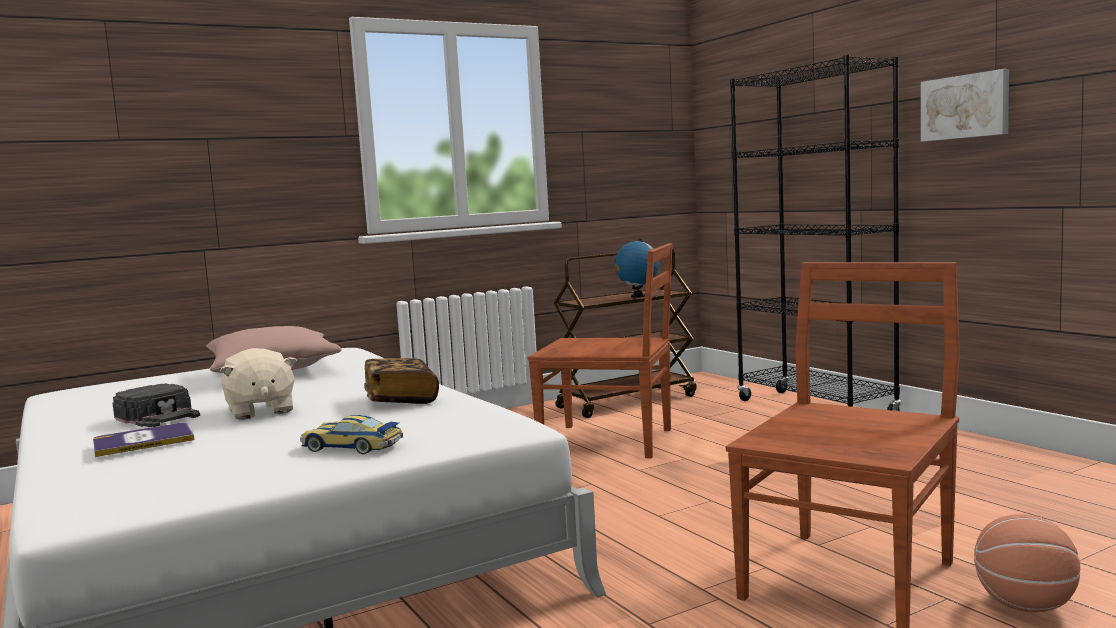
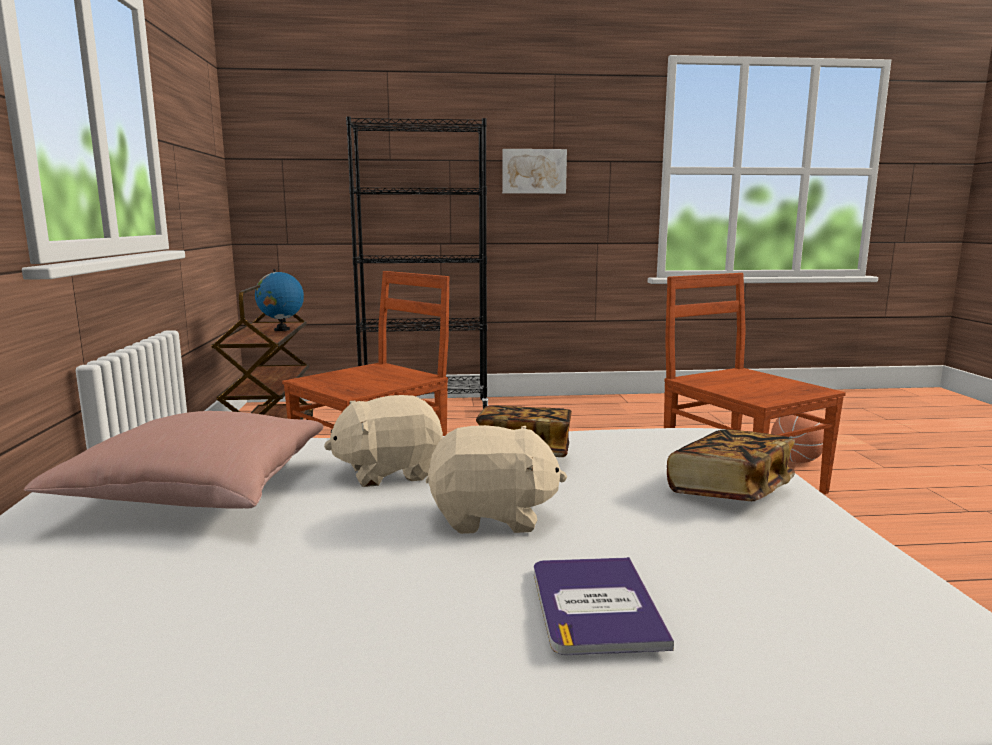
camera: 65 degrees left, 5 degrees up
(158, 416) = (410, 589): black cap -> none
(333, 386) = (389, 472): none -> beige plush toy
(352, 447) = (729, 490): toy car -> book

